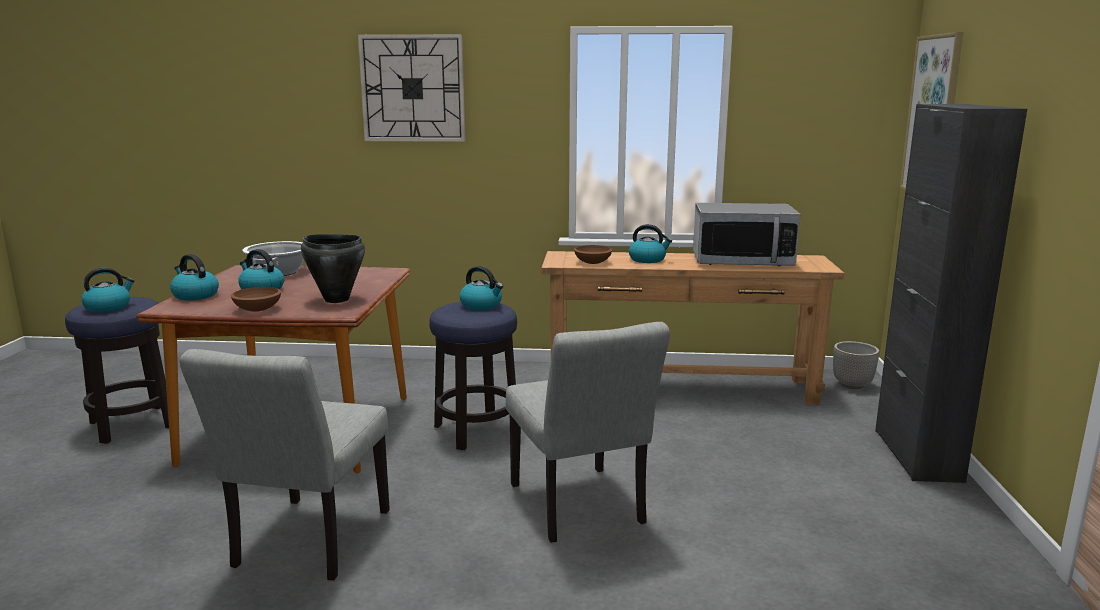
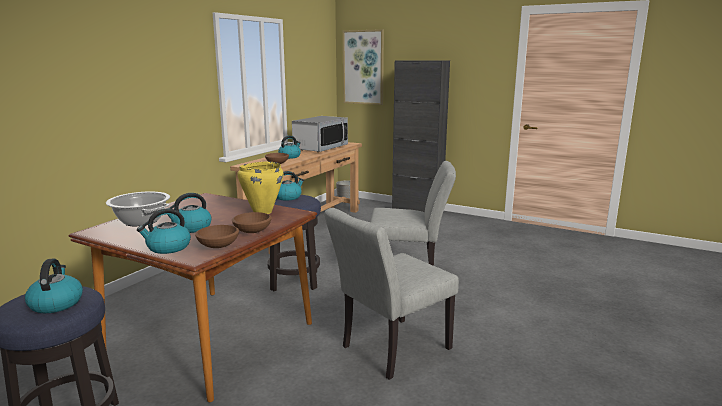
camera: 65 degrees left, 0 degrees up
(203, 308) = (219, 245): none -> brown bowl
(306, 544) = (389, 350): grey chair -> grey chair turned 105 degrees clockwise
(336, 299) = (262, 212): black cooking pot -> yellow cooking pot
(413, 88) = (120, 54): wall clock -> none

